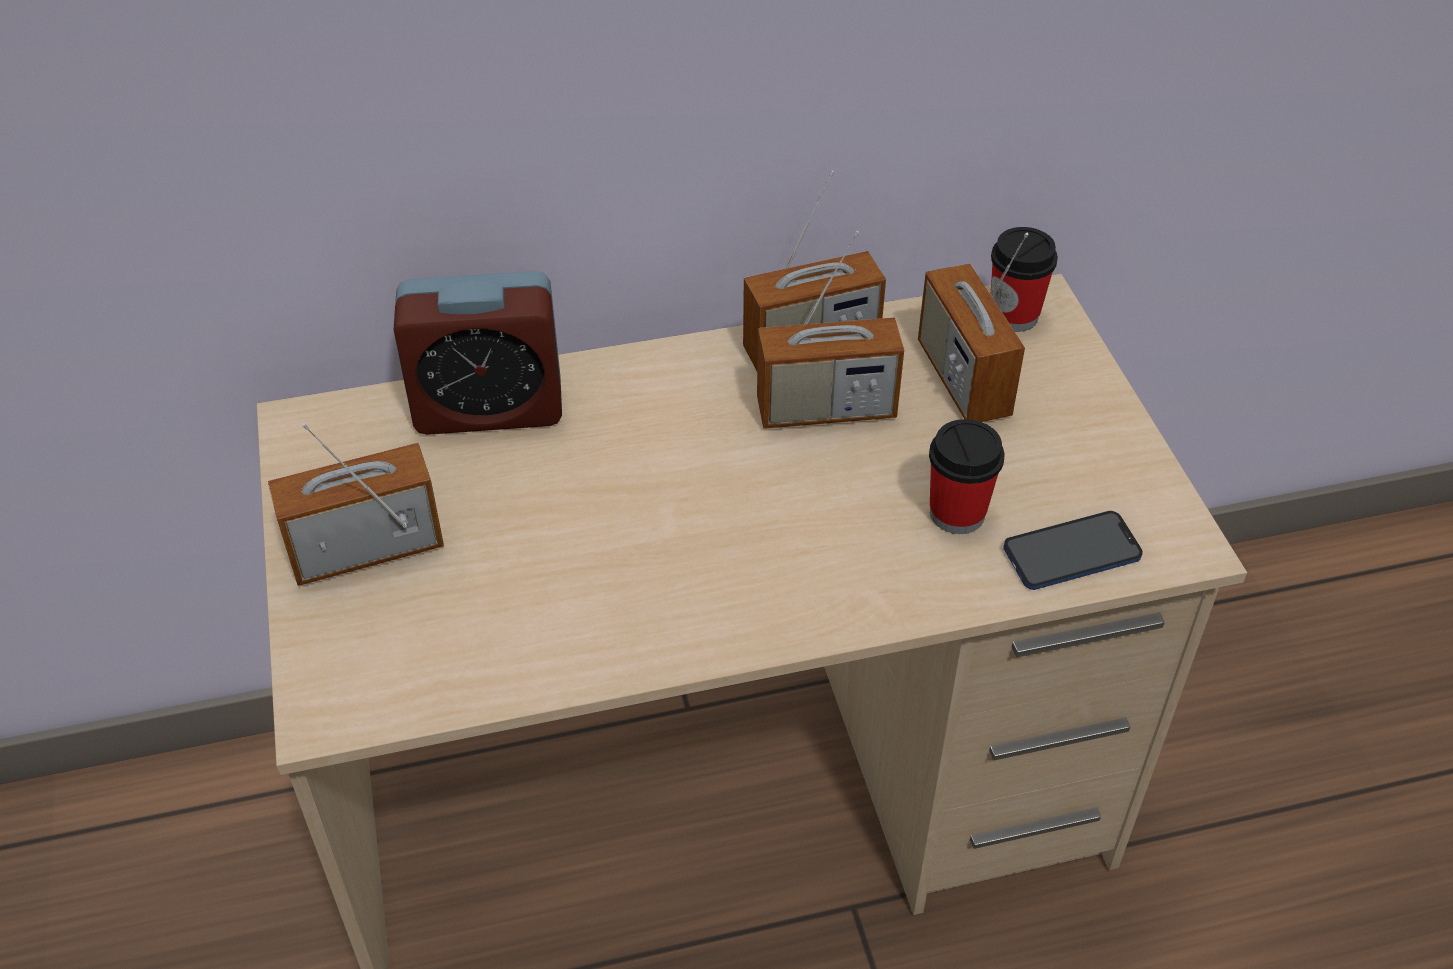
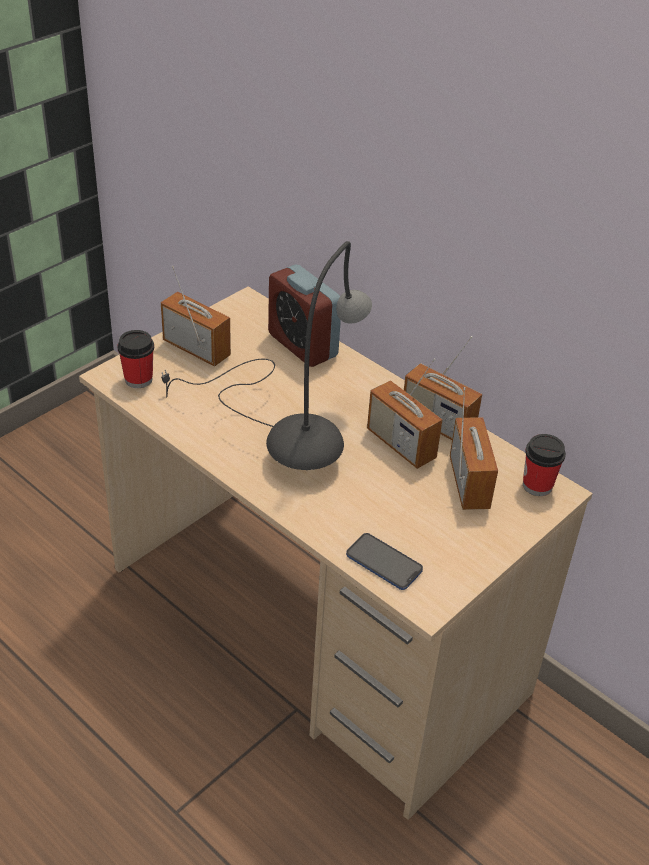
camera: 55 degrees right, 5 degrees down
(694, 527) = (288, 432): none -> grey table lamp
(957, 513) = (373, 513): cup -> cup (138, 379)
(963, 379) = (469, 483): radio -> radio turned 135 degrees clockwise

